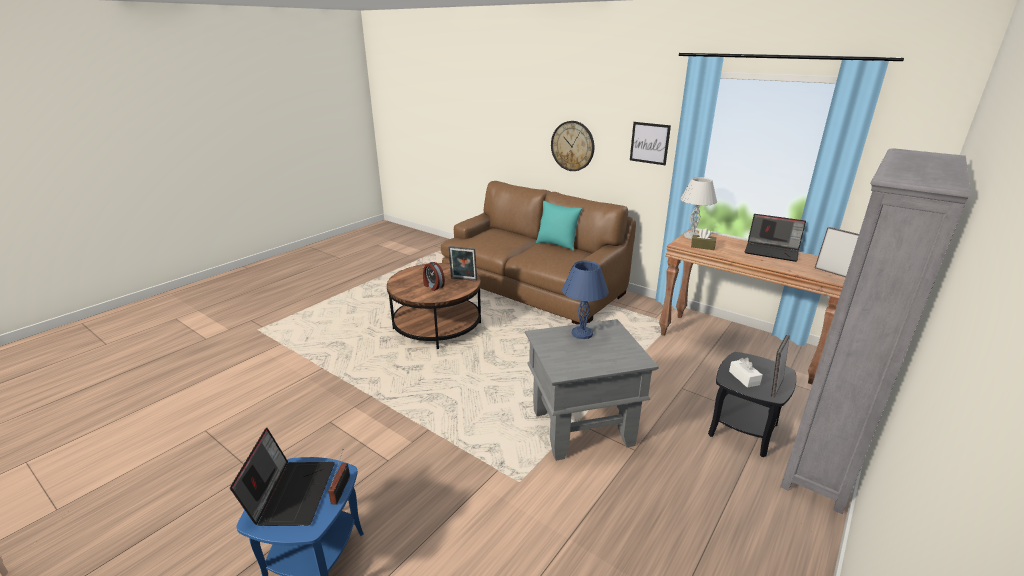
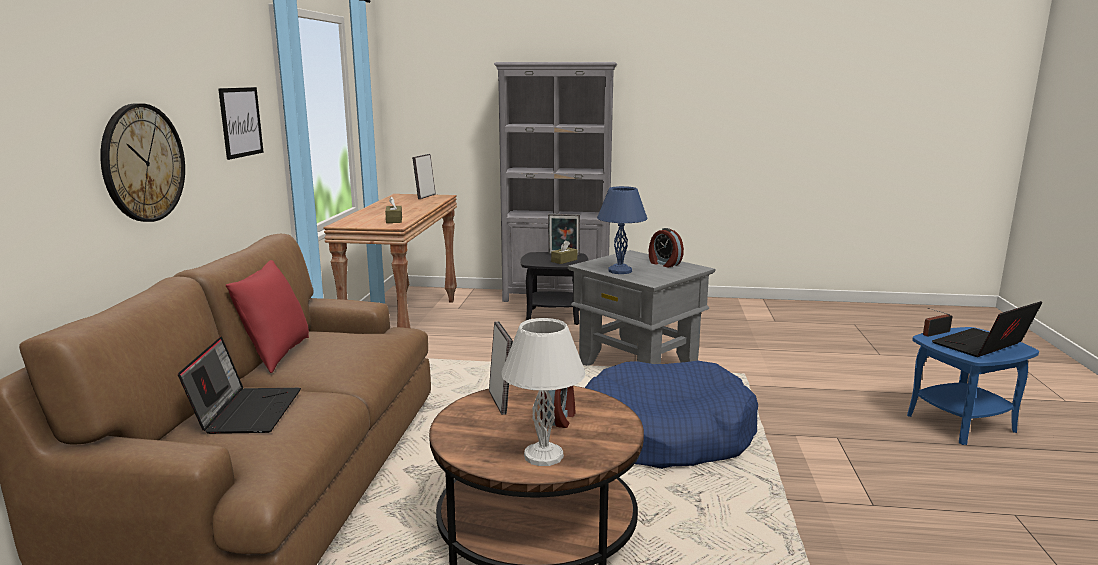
camera: 120 degrees left, 10 degrees down
(469, 388) = (664, 434): none -> blue dog bed
(557, 244) = (275, 355): turquoise pillow -> red pillow
(589, 362) = (664, 264): none -> alarm clock
(692, 236) = (357, 224): white table lamp -> white table lamp (543, 455)
(744, 378) = (564, 260): white tissue box -> brown tissue box
(772, 251) = (384, 206): laptop -> laptop (247, 411)

